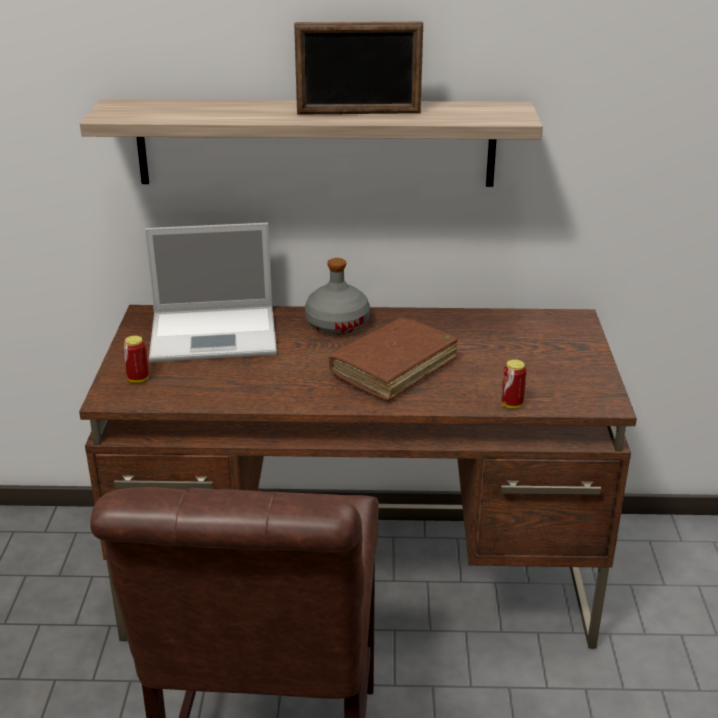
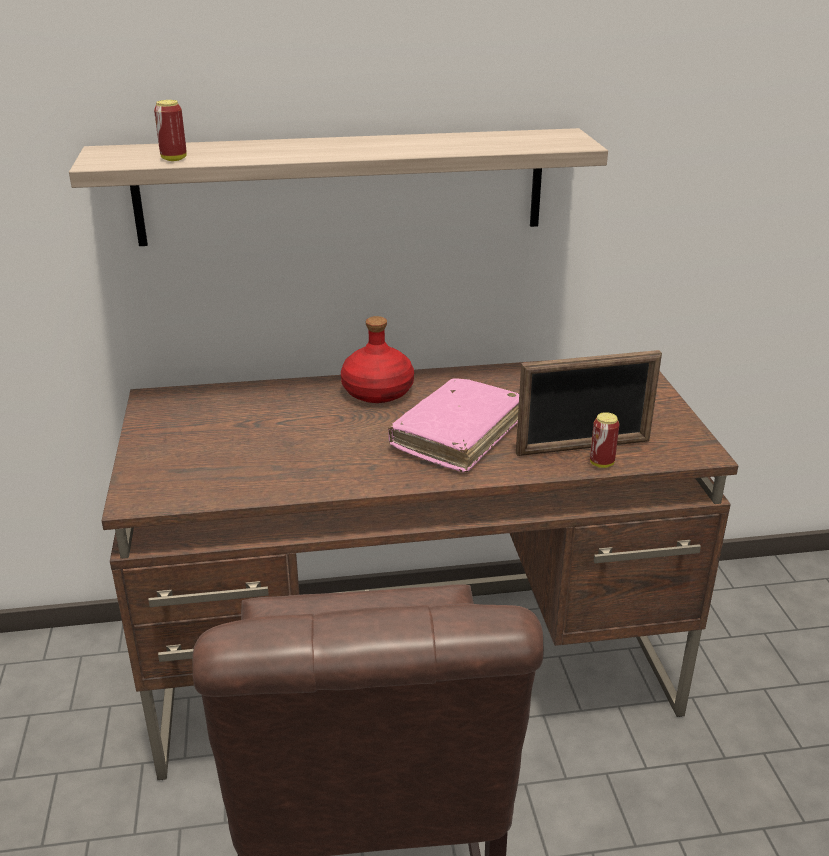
camera: 10 degrees left, 0 degrees up
(138, 379) = (165, 475): can -> can (174, 159)
(216, 334) = (243, 414): laptop -> none
(337, 324) = (377, 391): grey bottle -> red bottle
(358, 113) = (398, 146): picture frame -> picture frame (583, 447)
(394, 368) = (457, 435): brown book -> pink book

